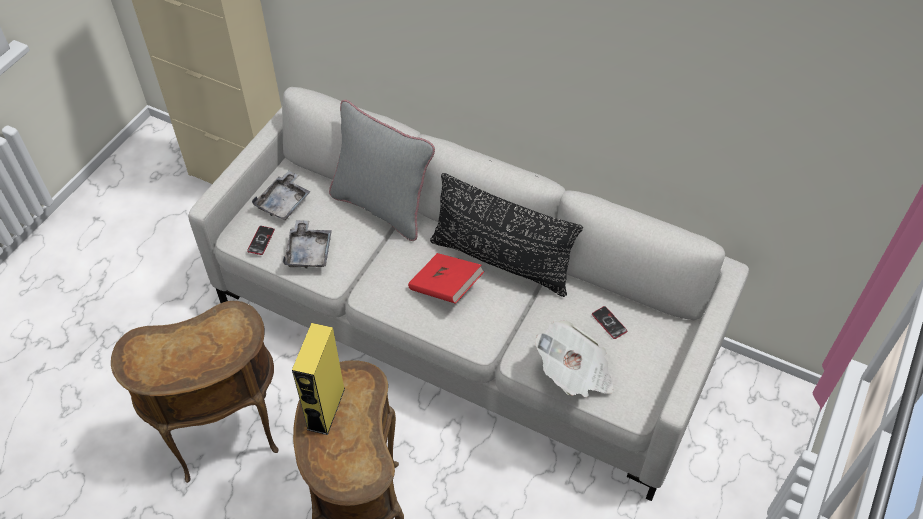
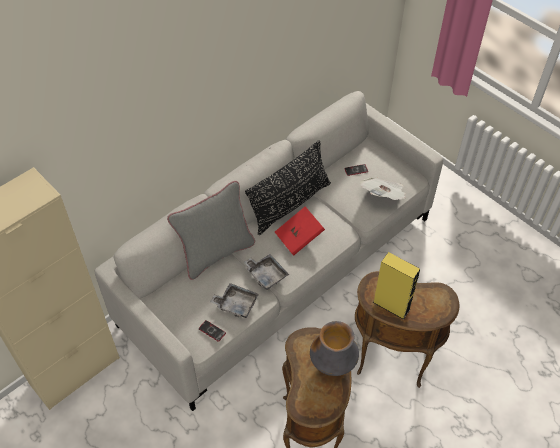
camera: 70 degrees left, 0 degrees up
(208, 361) = (333, 364): none -> vase
(284, 202) = (183, 309): grey tray -> grey tray (266, 274)

